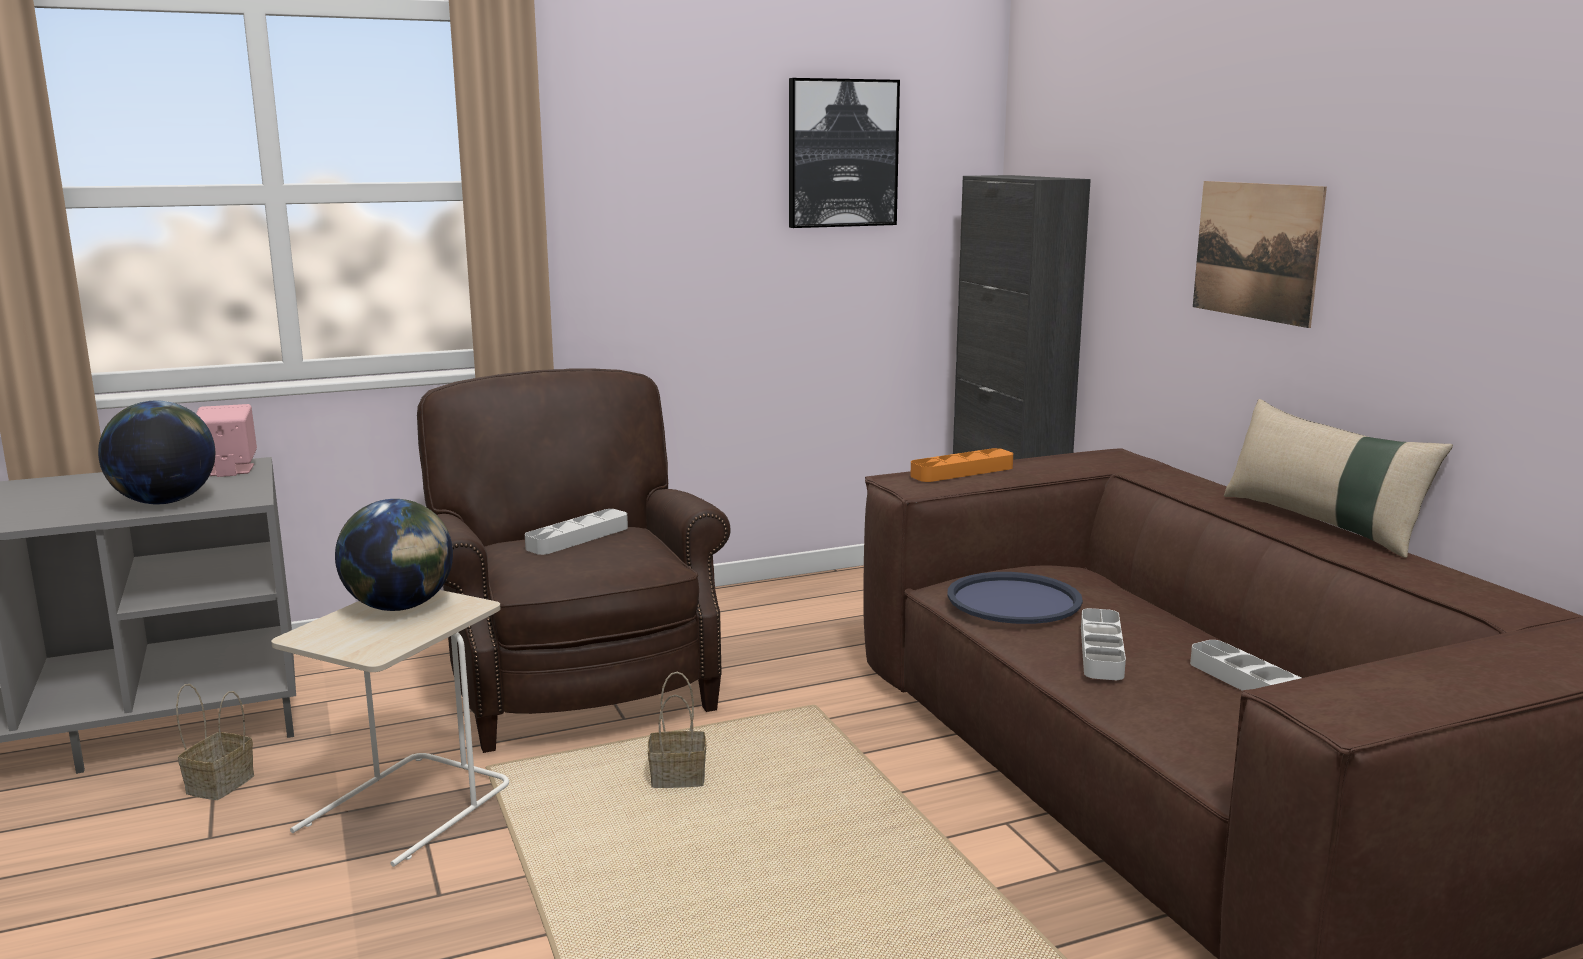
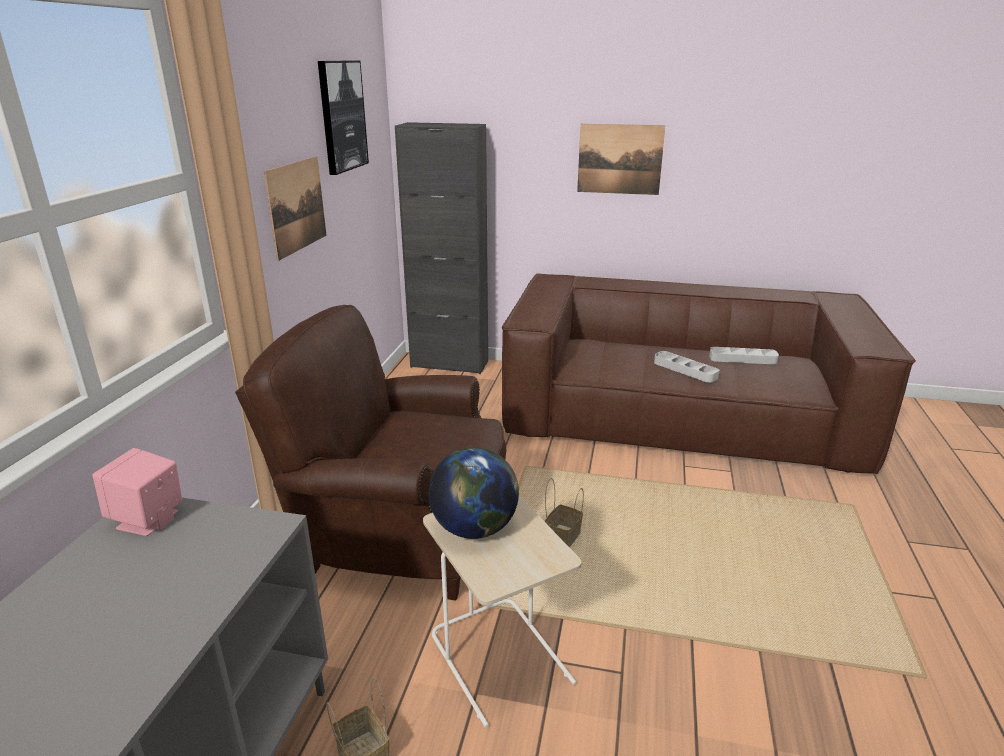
camera: 55 degrees left, 10 degrees up
(164, 502) = (206, 572): globe -> none
(578, 538) = (404, 433): grey tray -> none
(694, 254) = (297, 206): none -> picture
(962, 471) = (530, 308): orange tray -> none
(1014, 600) = (611, 364): blue tray -> none
(1322, 523) = (683, 283): beige pillow -> none

